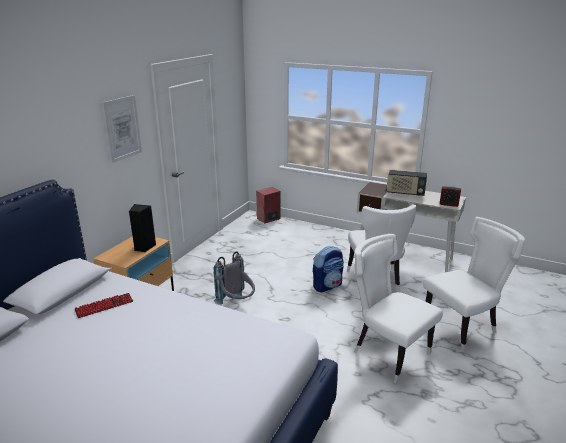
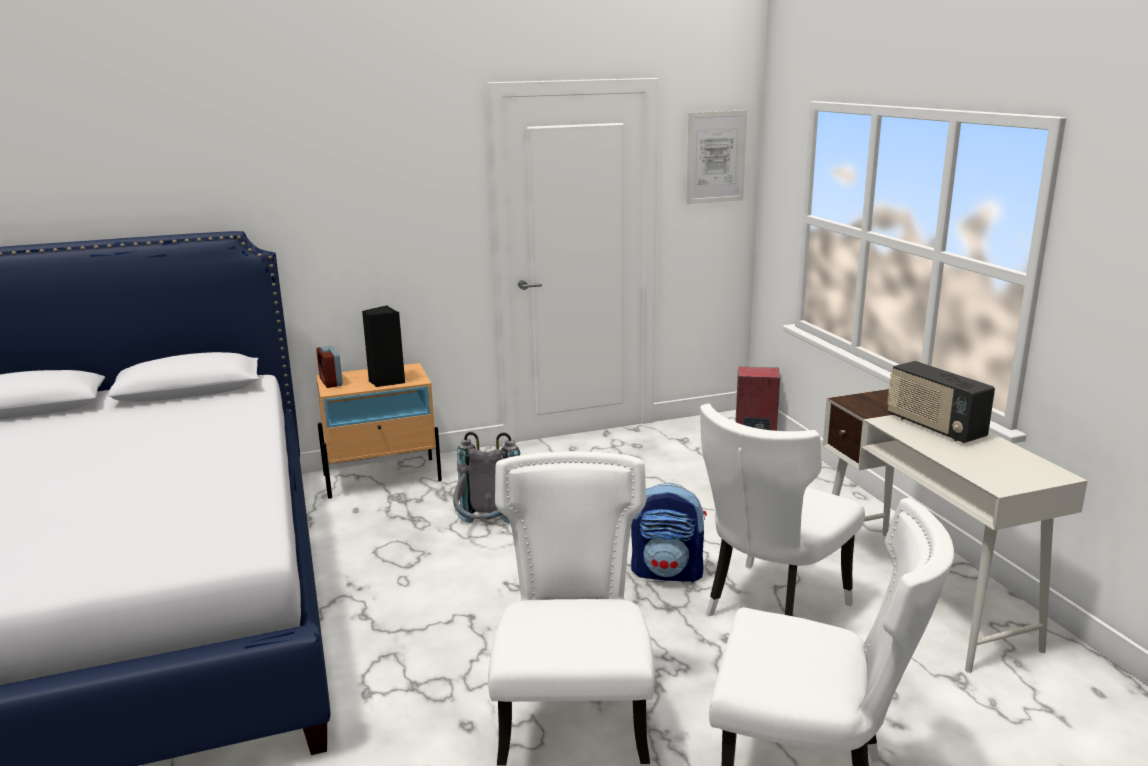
camera: 45 degrees right, 5 degrees down
(104, 306) = (183, 418): keyboard -> none
(122, 128) = (407, 182): picture -> picture (716, 157)
(448, 204) = (996, 478): alarm clock -> alarm clock (331, 382)

